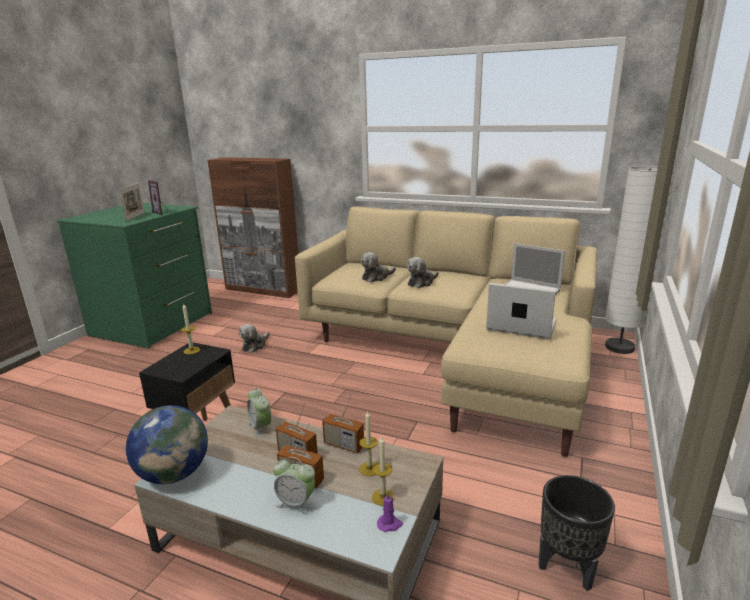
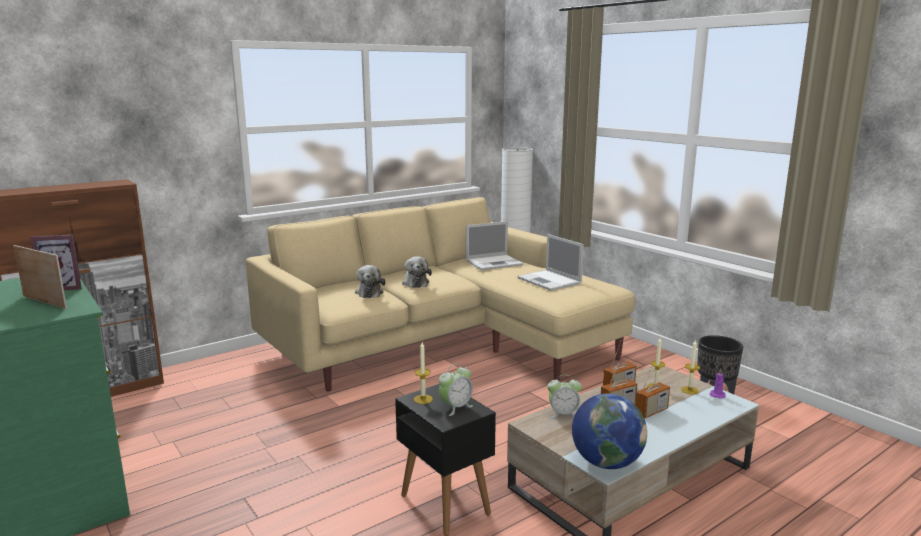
camera: 60 degrees left, 5 degrees down
(255, 345) = (266, 432): plush toy -> none
(296, 503) = (678, 419): alarm clock -> alarm clock (455, 407)
(520, 325) = (550, 281): laptop -> laptop turned 90 degrees counterclockwise

